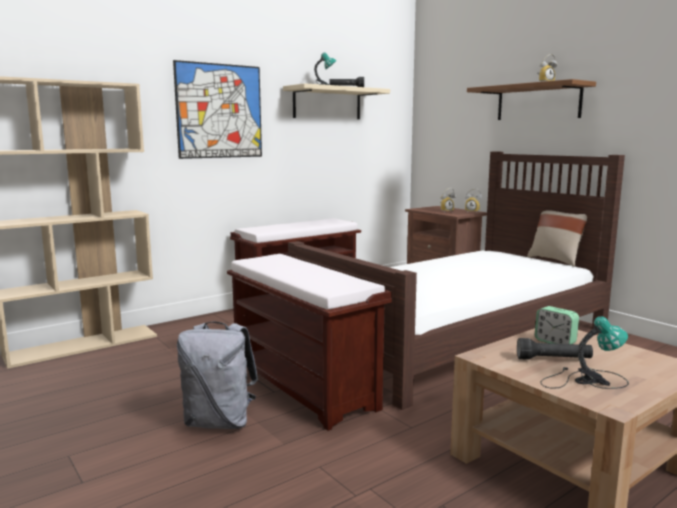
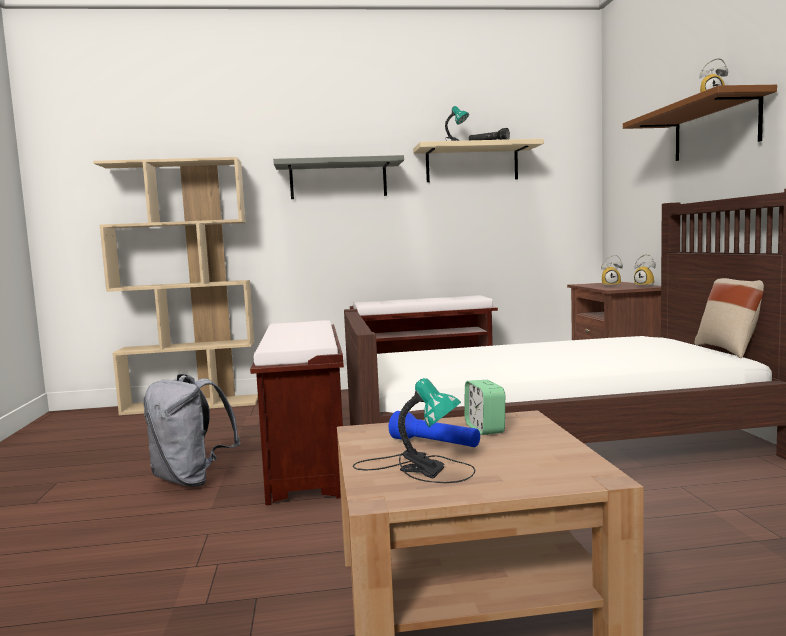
camera: 30 degrees right, 5 degrees down
(219, 111) = (338, 180): picture -> grey shelf
(553, 359) = (434, 444): black flashlight -> blue flashlight

